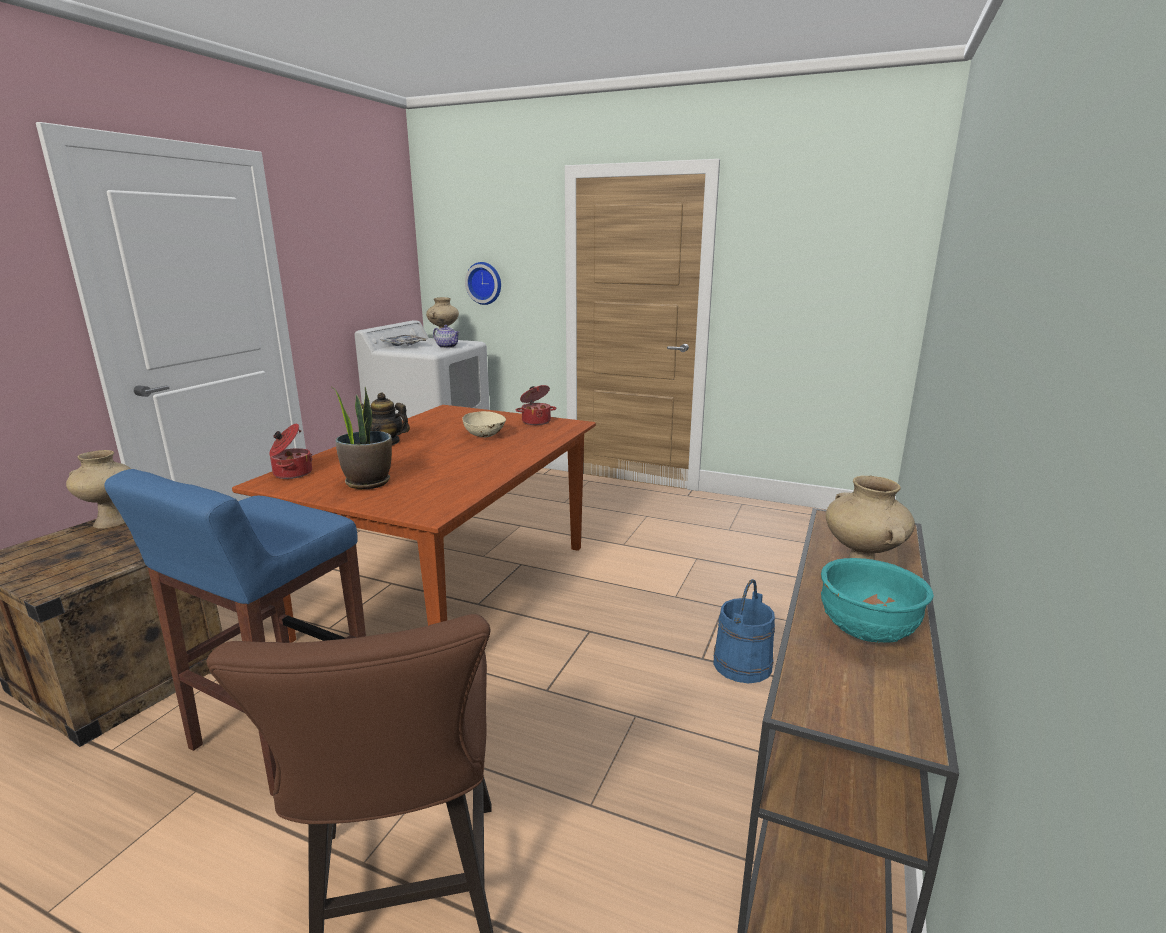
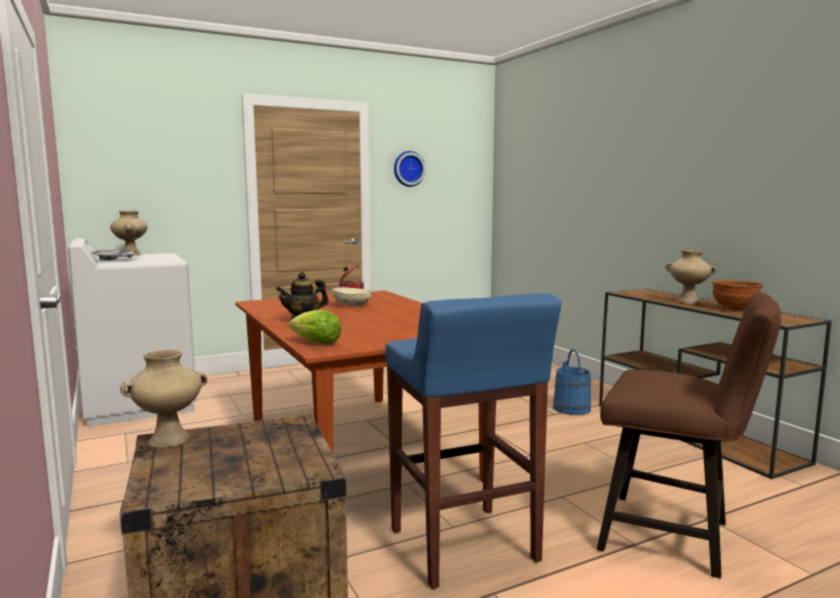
camera: 50 degrees left, 10 degrees down
(291, 473) = (316, 343): cooking pot -> lettuce
(368, 482) = (391, 333): potted plant -> none
(447, 347) = (164, 257): teapot -> none
(485, 283) = (155, 197): wall clock -> wall clock (408, 169)
(867, 634) = (735, 309): turquoise bowl -> brown bowl

